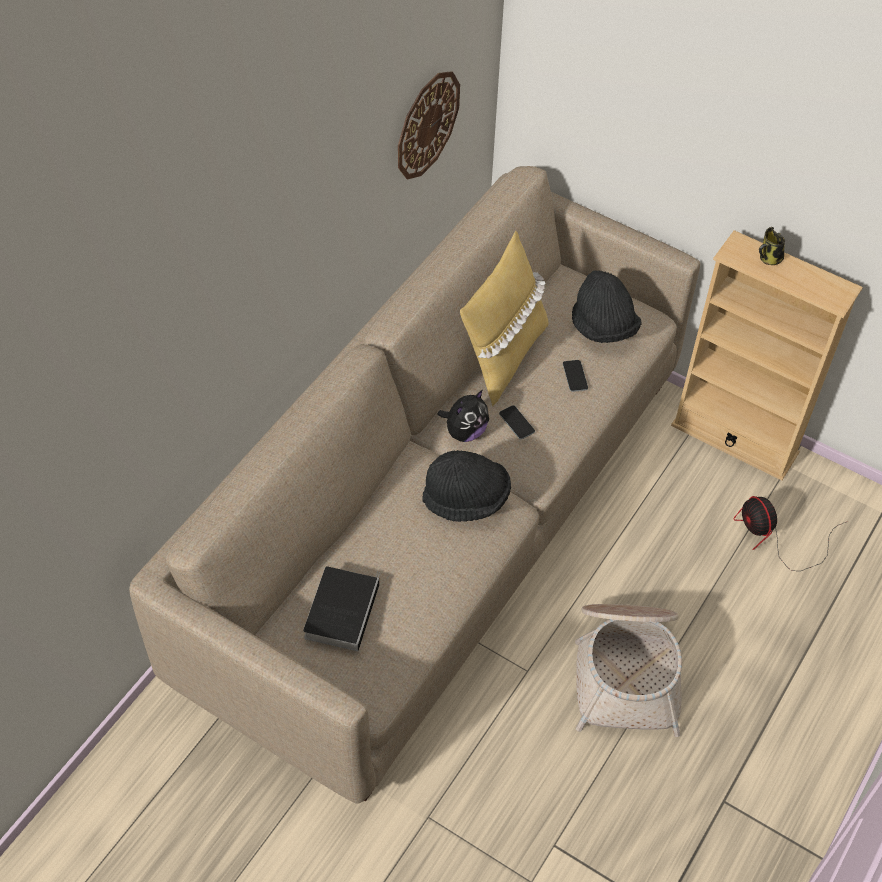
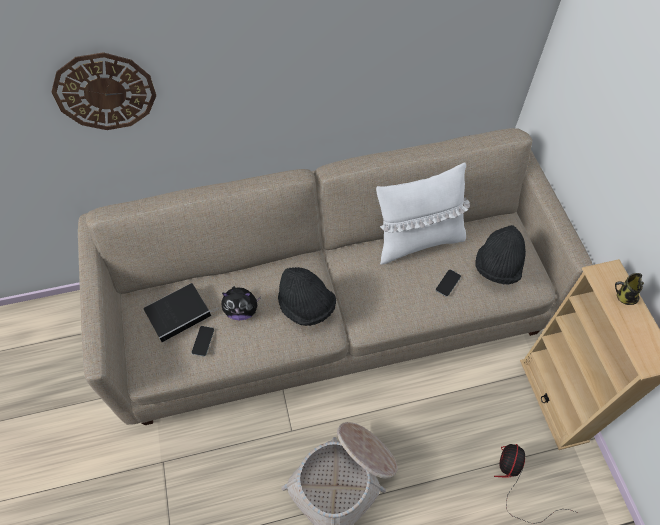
camera: 45 degrees right, 5 degrees up
(427, 124) = (442, 52): wall clock -> wall clock (105, 92)
(465, 432) = (350, 267): plush toy -> plush toy (241, 311)
(502, 357) = (417, 241): yellow pillow -> white pillow
(516, 422) = (383, 284): phone -> phone (203, 341)

